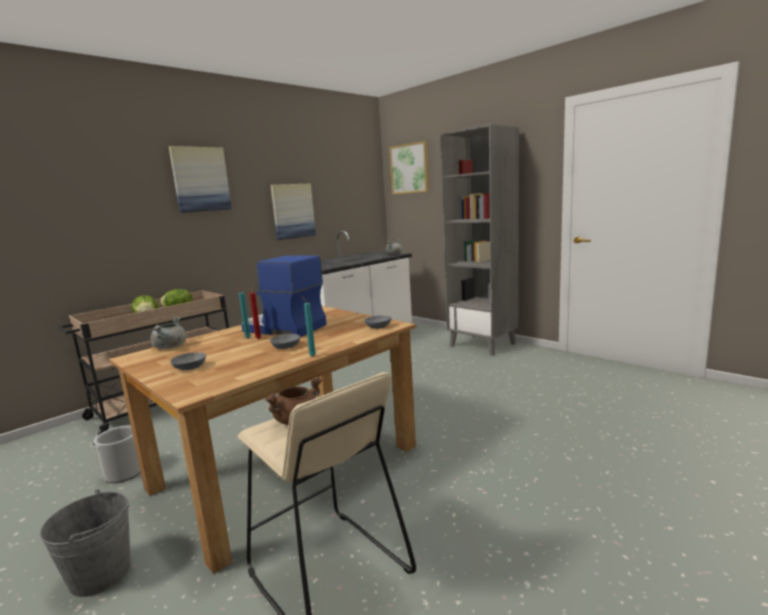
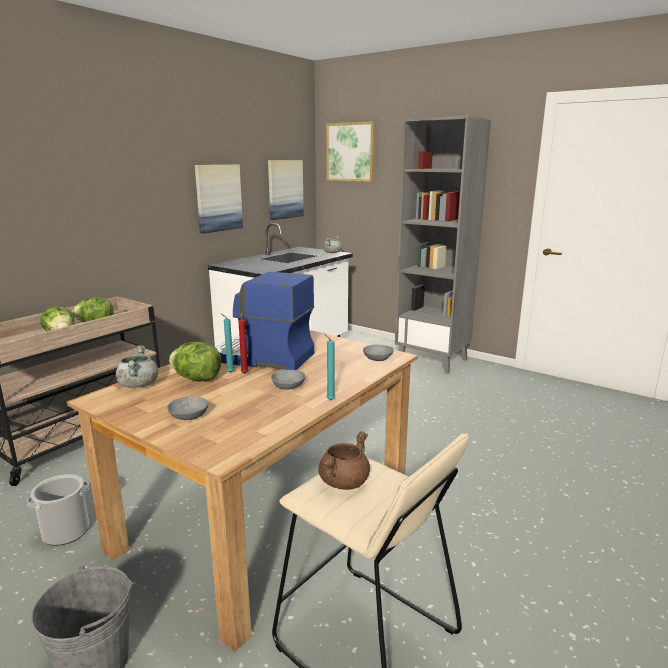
camera: 10 degrees left, 5 degrees up
(200, 179) = (115, 156): picture -> picture (285, 189)
(218, 343) = (197, 379): none -> lettuce

